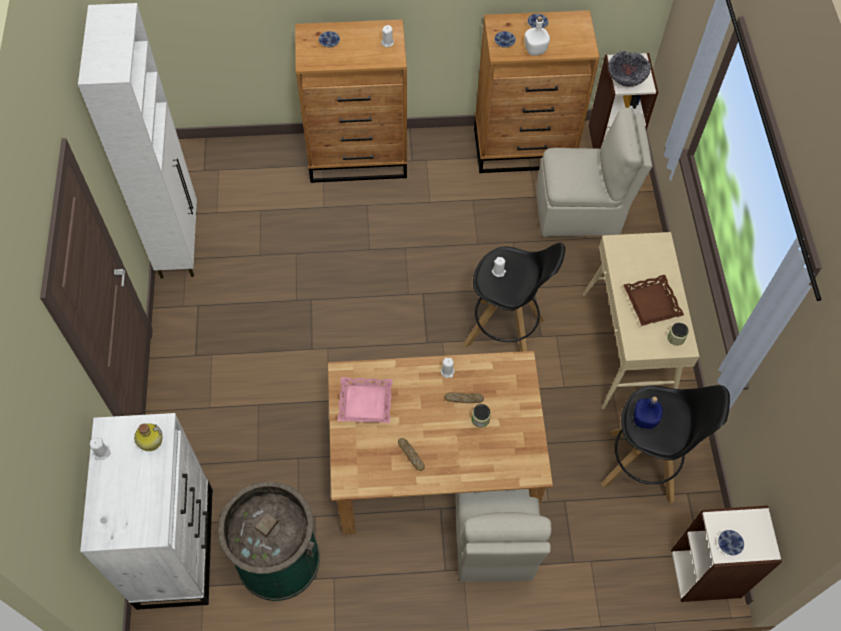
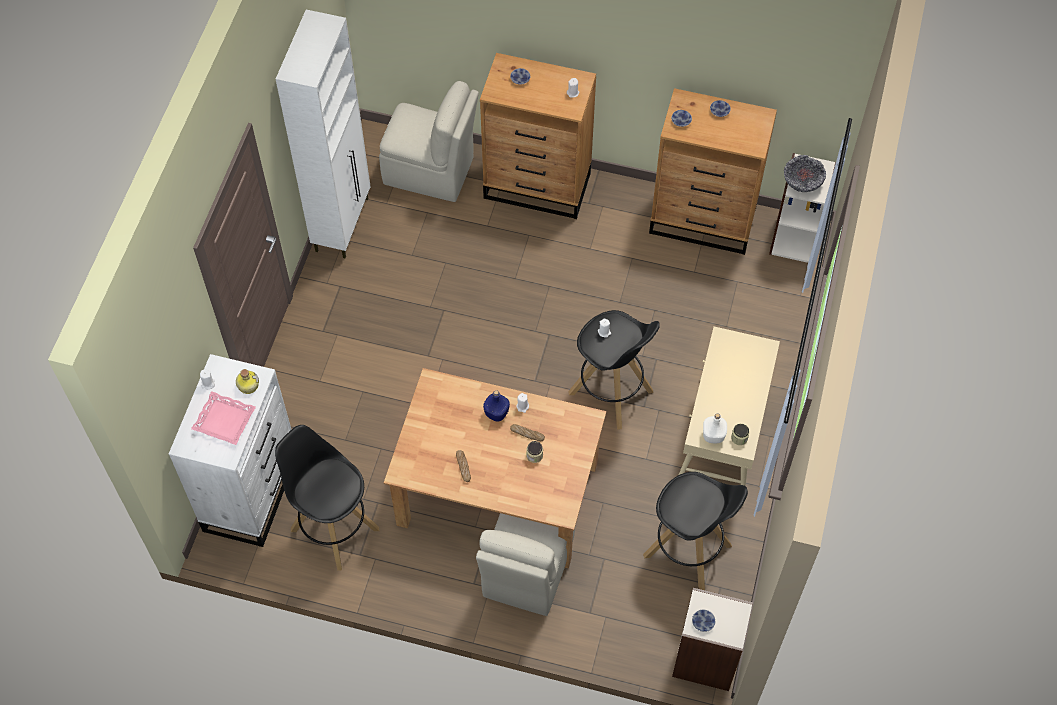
camera: 20 degrees right, 0 degrees up
(278, 559) = (334, 528): green trash can -> black stool
(365, 403) = (441, 412): pink tray -> pink tray (224, 421)
(535, 49) = (706, 135): white bottle -> white bottle (713, 435)
(580, 211) = (733, 299): beige chair -> beige chair (431, 171)
(645, 419) = (679, 499): blue bottle -> blue bottle (497, 413)
(651, 303) = (731, 400): brown tray -> none

